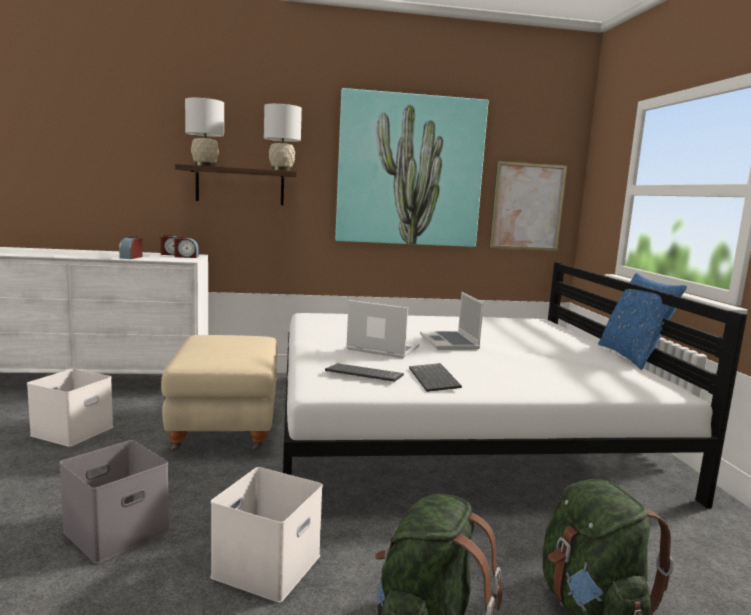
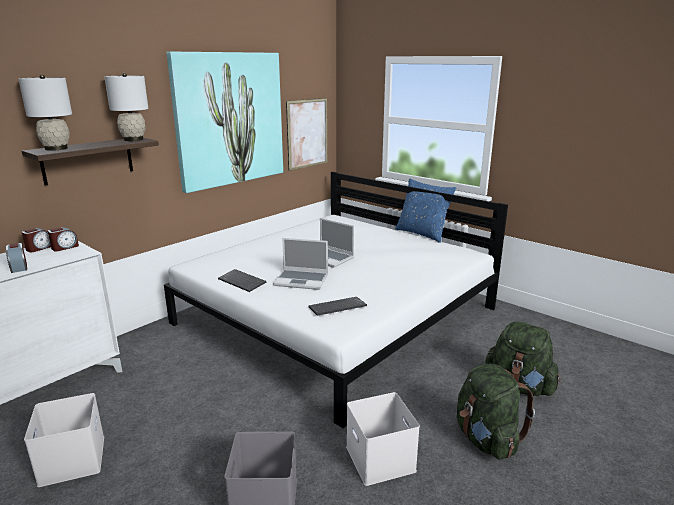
camera: 40 degrees left, 10 degrees up
(226, 429) = (201, 389): beige ottoman -> none
(381, 349) = (302, 280): laptop -> laptop turned 150 degrees counterclockwise
(435, 379) = (376, 293): keyboard -> keyboard (243, 281)

